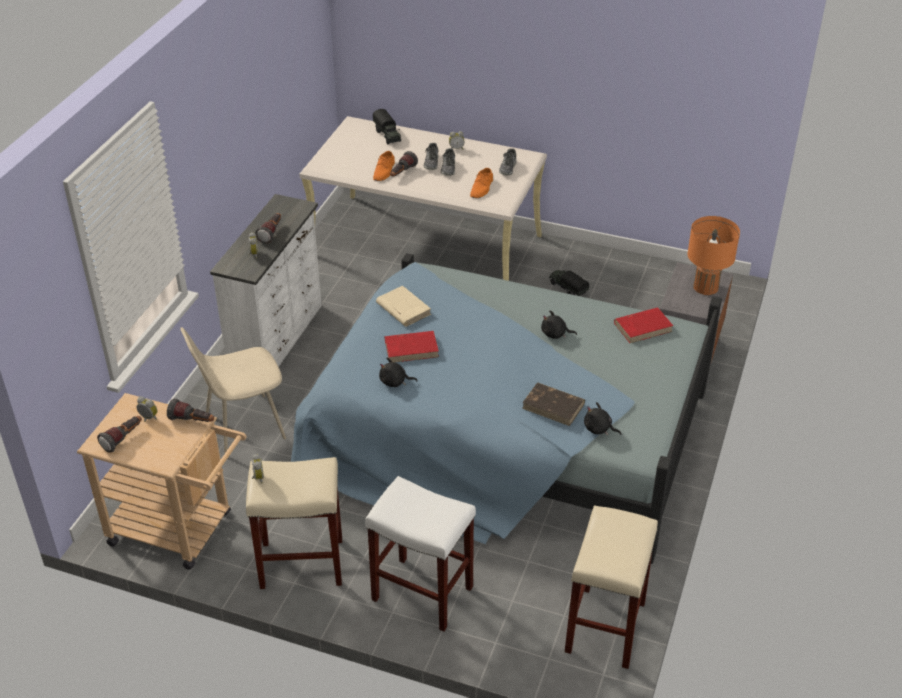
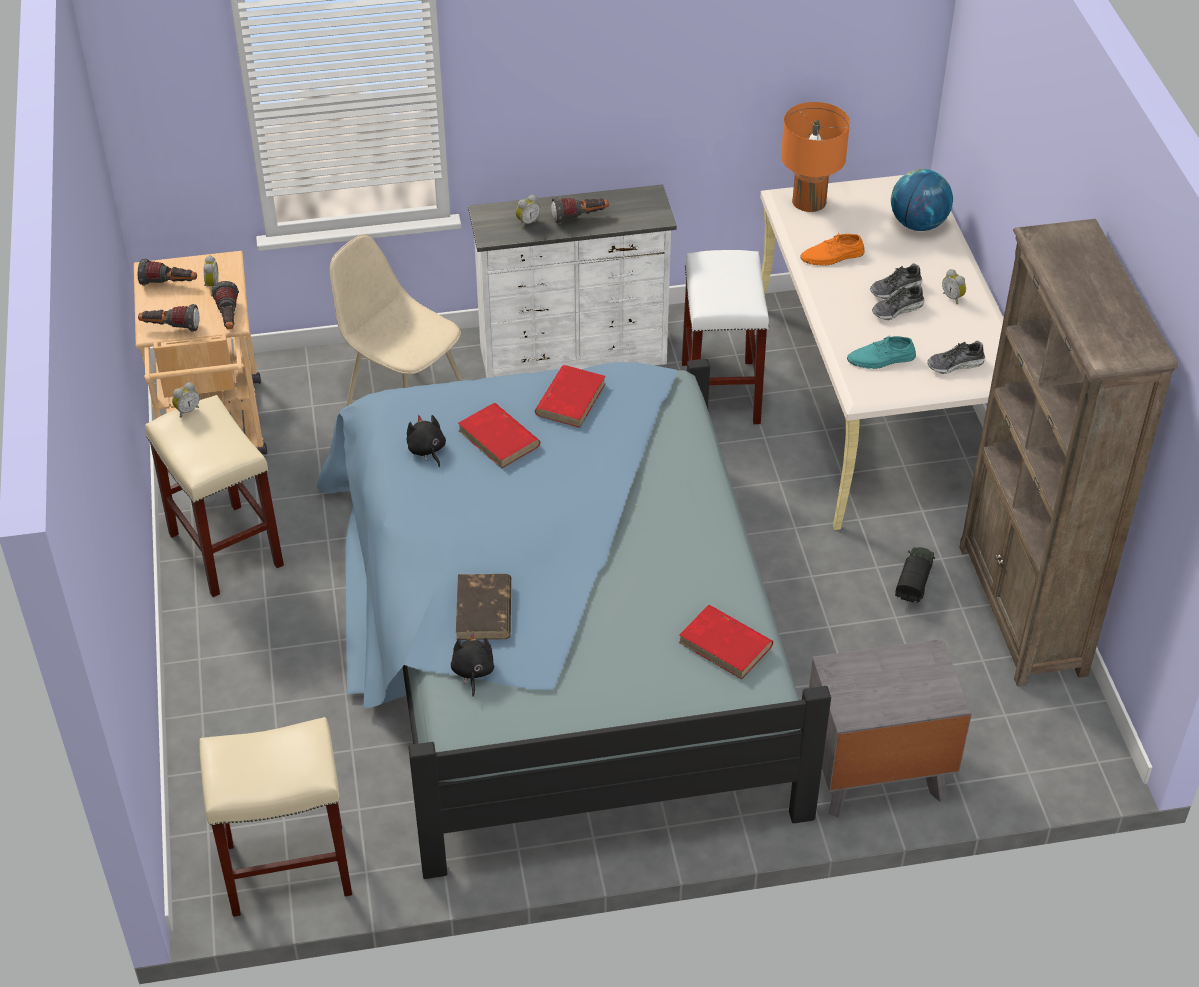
camera: 60 degrees right, 5 degrees up
(387, 135) = (918, 224): toy truck -> globe
(402, 173) = (842, 273): flashlight -> flashlight (170, 327)
(403, 309) = (570, 399): beige book -> red book
(421, 593) = (241, 671): white stool -> white stool (719, 391)
(482, 188) = (881, 359): orange shoe -> turquoise shoe
(555, 334) = (638, 560): black plush toy -> none
(614, 263) = (1022, 611): none -> brown bookcase
(705, 287) = (908, 691): orange table lamp -> orange table lamp (809, 201)

